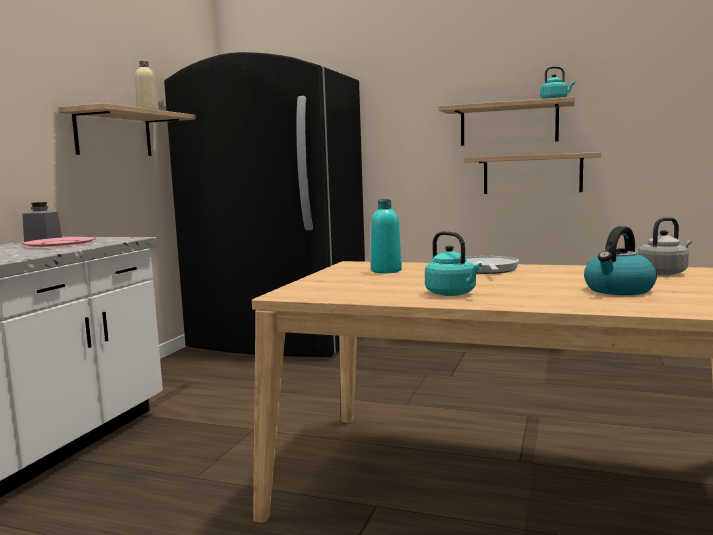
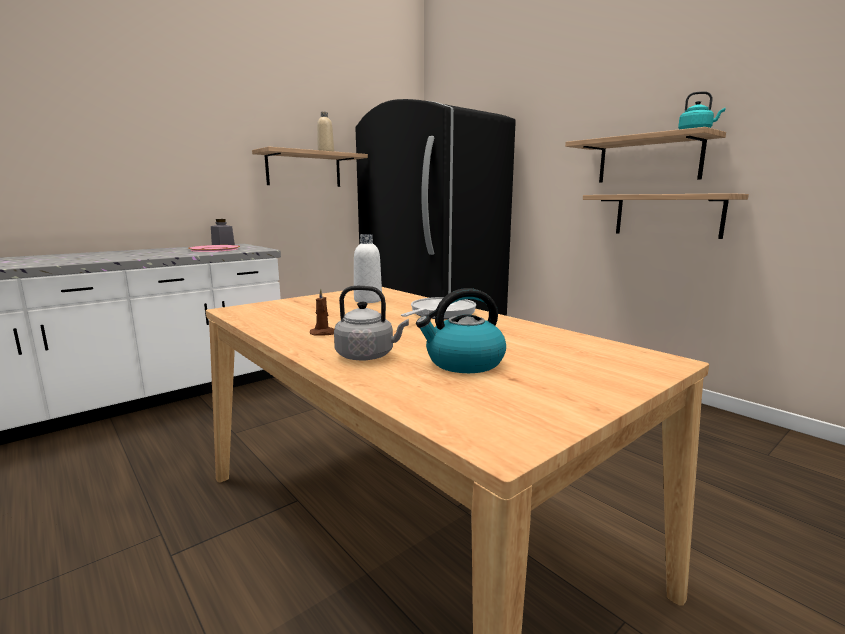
camera: 30 degrees right, 5 degrees up
(386, 271) = (368, 300): turquoise bottle -> white bottle
(452, 294) = (324, 333): turquoise kettle -> brown candle
(664, 273) = (591, 352): grey kettle -> grey kettle (368, 356)

